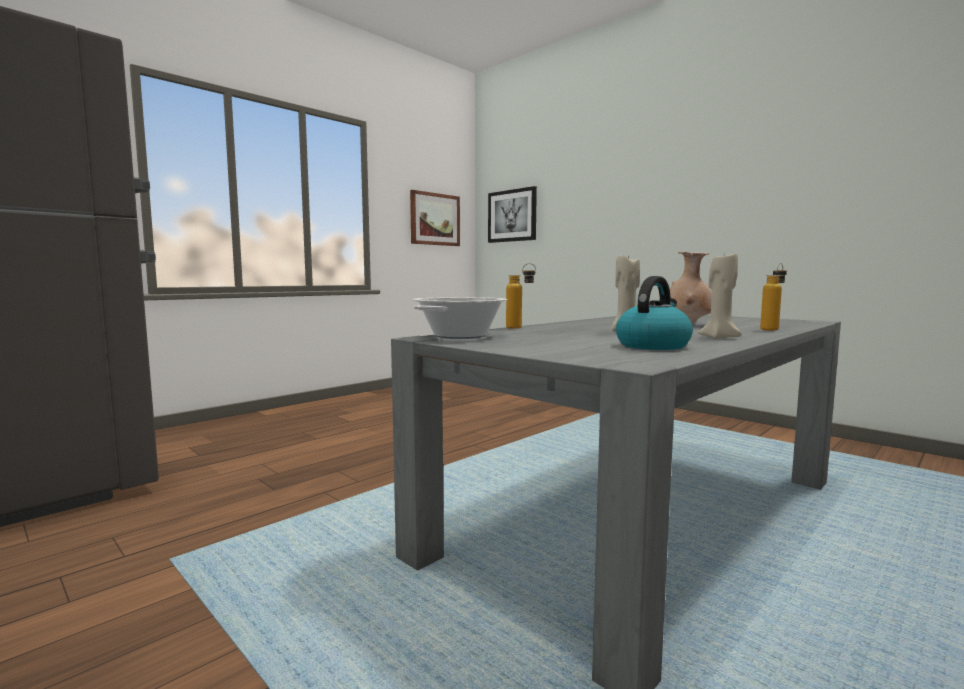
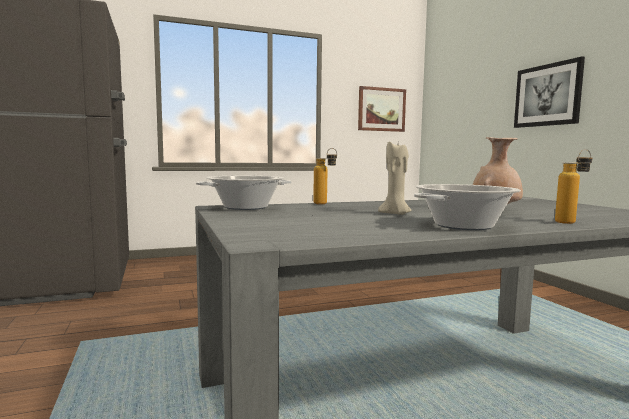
camera: 25 degrees right, 0 degrees up
(512, 215) = (449, 104): picture -> picture (547, 95)
(653, 345) = (358, 228): kettle -> none
(719, 337) = (464, 226): beige candle -> cooking pot

